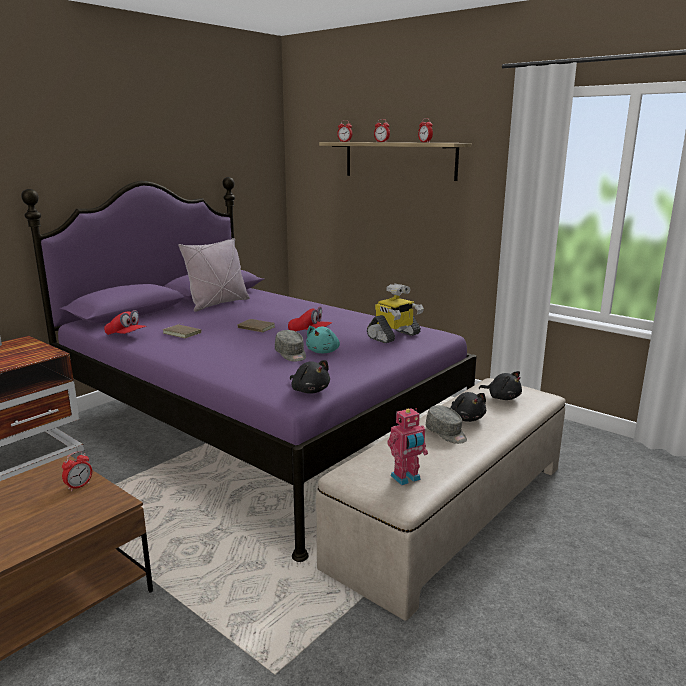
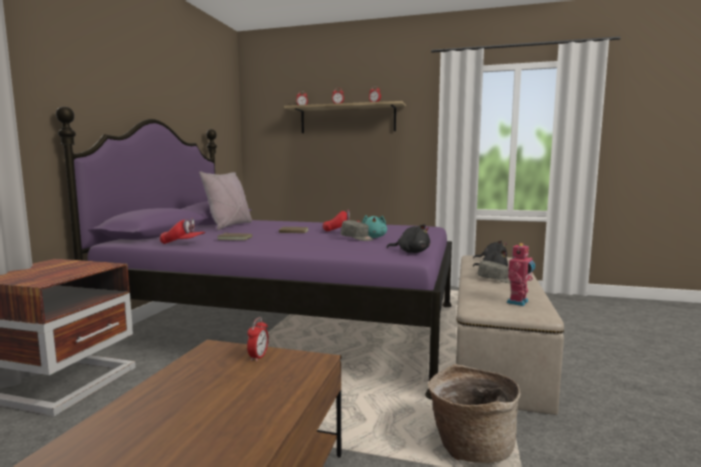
camera: 25 degrees left, 10 degrees down
(272, 621) = (470, 445): none -> basket
(394, 336) = (404, 228): toy robot -> none

